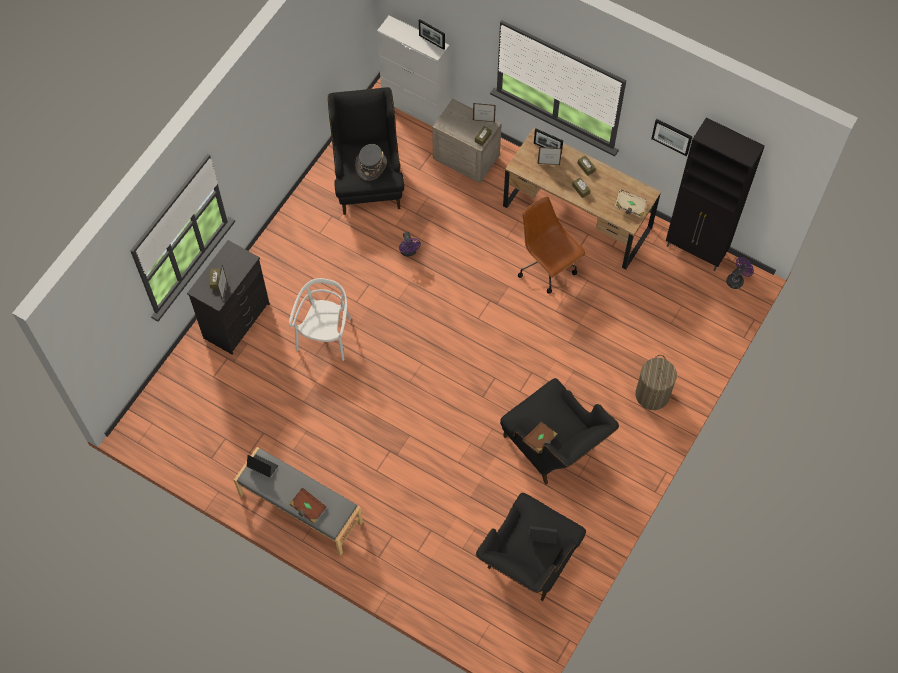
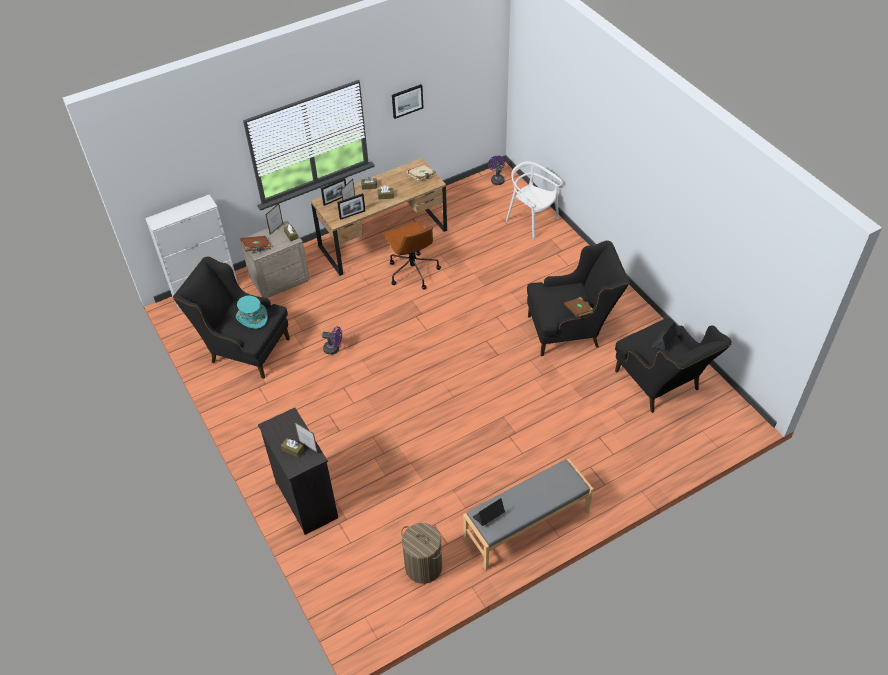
camera: 60 degrees left, 15 degrees down
(308, 508) = (550, 496): brown book -> brown book (256, 248)
(325, 335) = (370, 438): white chair -> white chair (531, 221)
(371, 165) = (252, 317): grey hat -> turquoise hat
(431, 42) = (196, 203): picture frame -> picture frame (352, 215)
(547, 267) = (412, 271): brown office chair -> brown office chair turned 105 degrees counterclockwise
(652, 394) = (559, 257): laundry basket -> laundry basket (423, 566)
(696, 251) = (459, 189): black cabinet -> none

